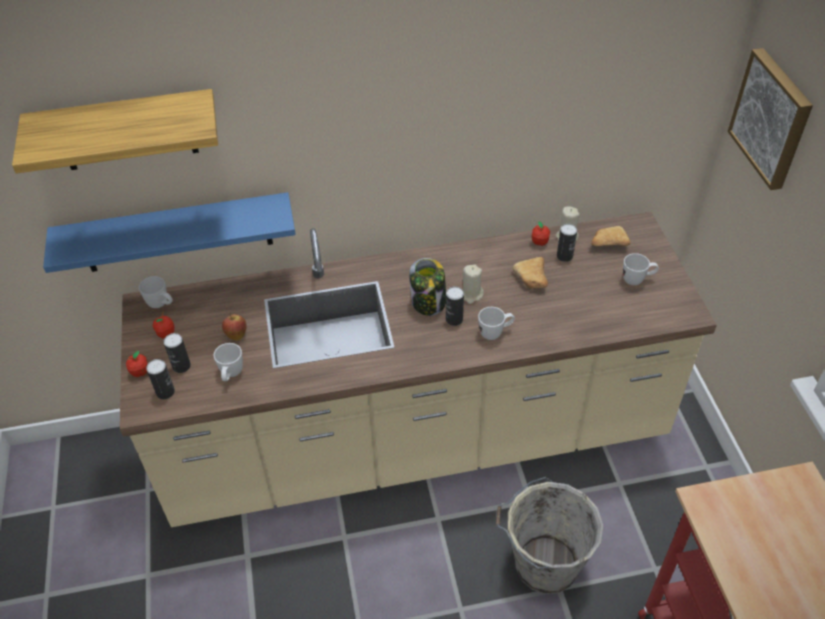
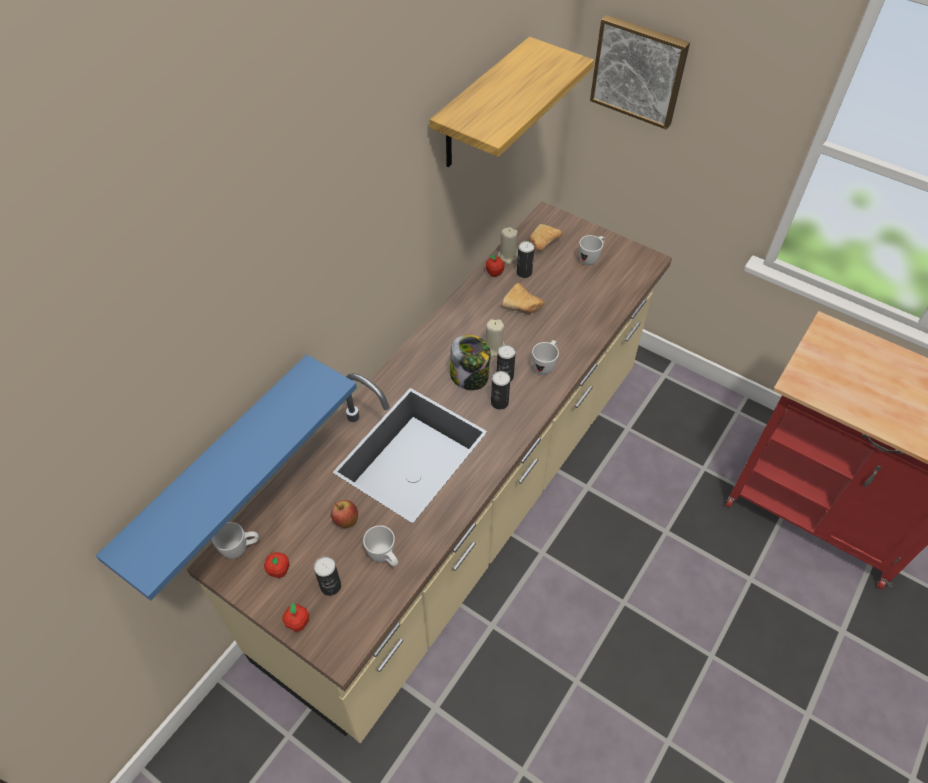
camera: 45 degrees left, 5 degrees up
(126, 131) = (158, 386): shelf -> shelf (481, 106)
(165, 392) = (345, 620): can -> can (499, 402)
(543, 564) = (640, 524): grey bucket -> none

